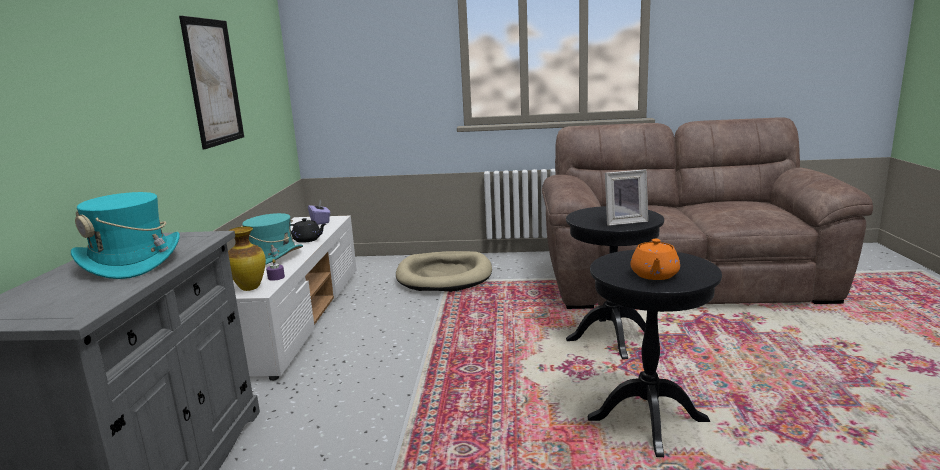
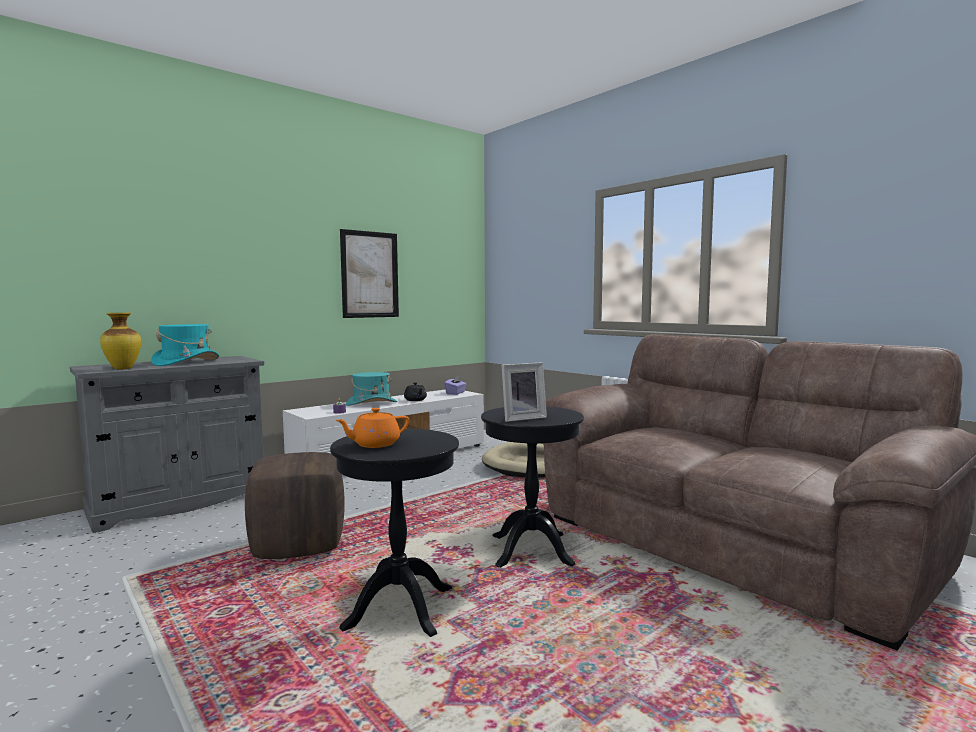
camera: 45 degrees right, 10 degrees down
(250, 288) = (315, 413): vase -> vase (124, 369)
(450, 432) = (299, 546): none -> brown ottoman
(624, 221) = (522, 418): picture frame -> picture frame turned 60 degrees counterclockwise

